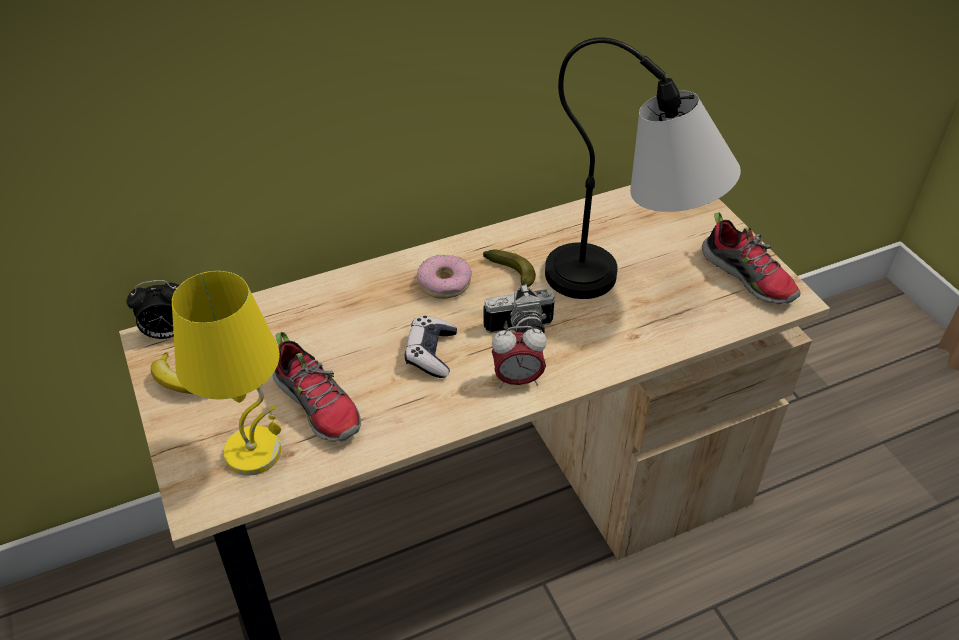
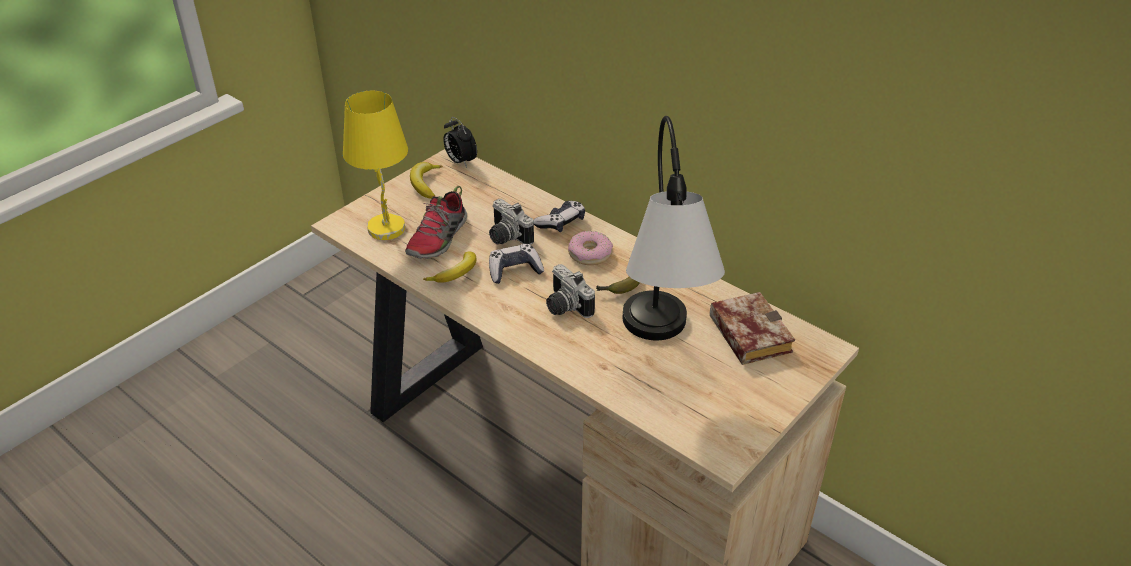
camera: 65 degrees right, 5 degrees down
(362, 341) = (506, 237): none -> camera
(370, 286) = (561, 222): none -> game controller
(401, 408) = (456, 273): none -> banana
(517, 380) = (515, 318): alarm clock -> none
(635, 223) = (745, 333): none -> book
(749, 277) = (732, 420): shoe -> none

